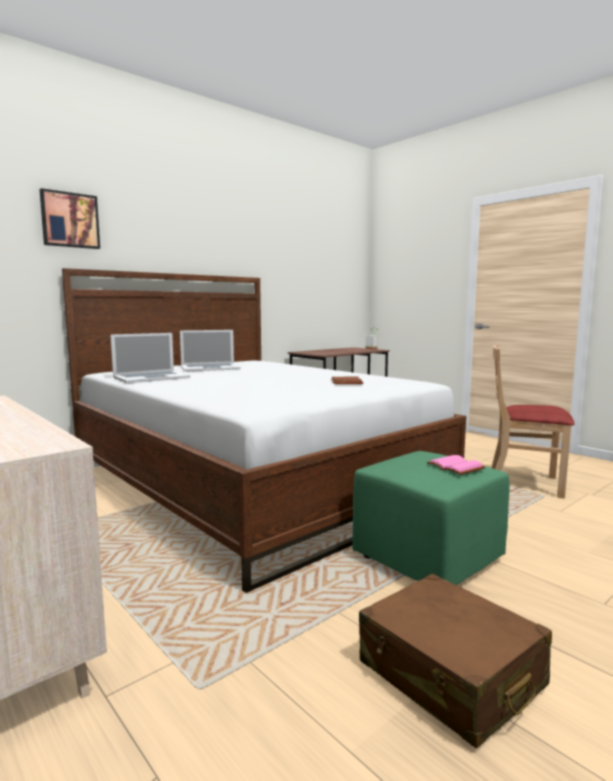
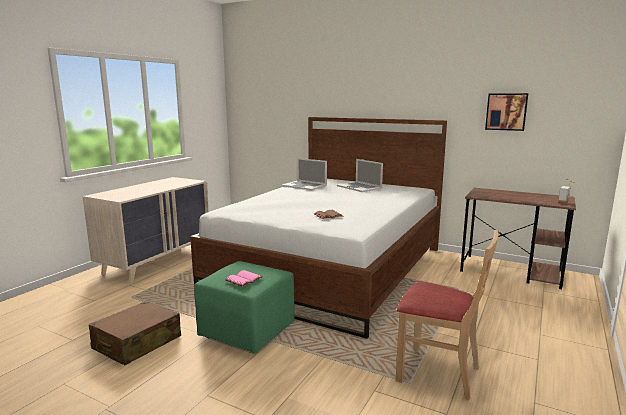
camera: 70 degrees right, 5 degrees up
(70, 220) = (316, 89): picture -> picture (506, 111)
(524, 483) = (438, 372): beige chair -> beige chair turned 120 degrees clockwise

